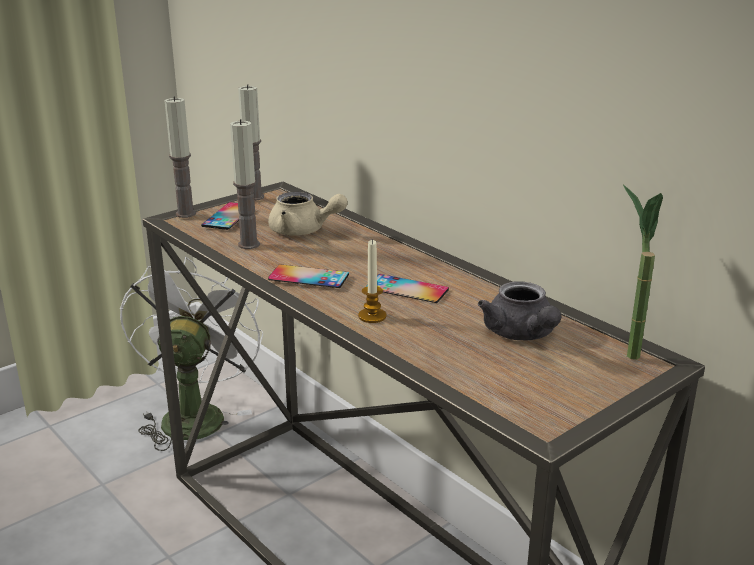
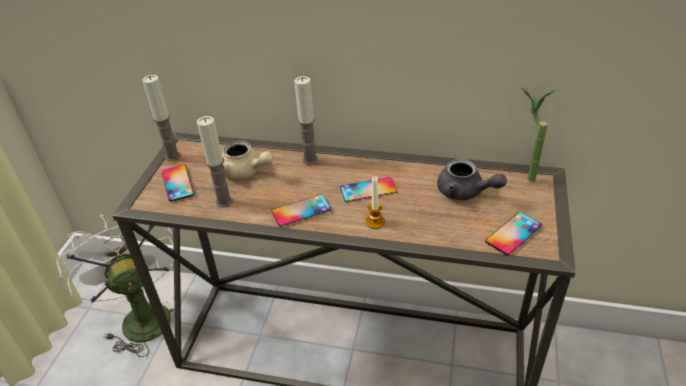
camera: 35 degrees left, 15 degrees up
(186, 214) = (142, 195): candle -> candle (310, 159)
(303, 231) = (245, 171): beige teapot -> beige teapot turned 45 degrees clockwise
(523, 391) = (513, 233): none -> phone

